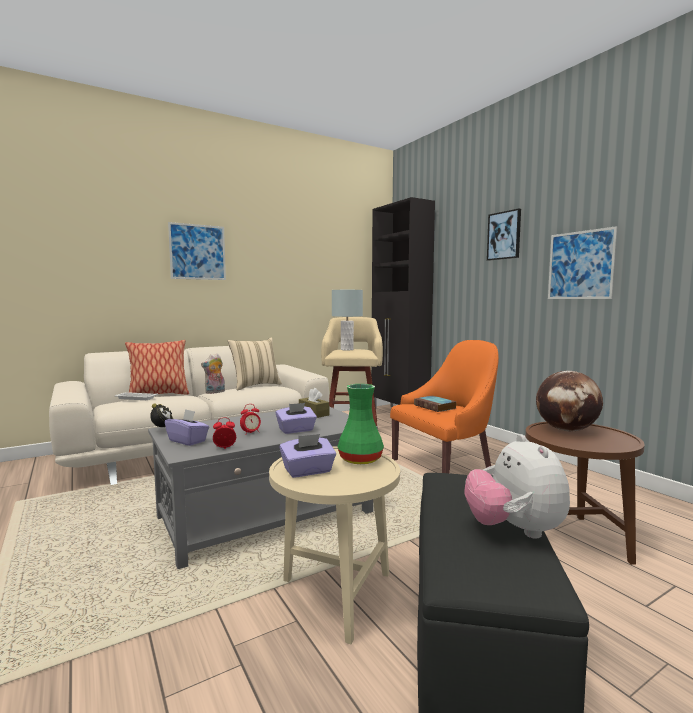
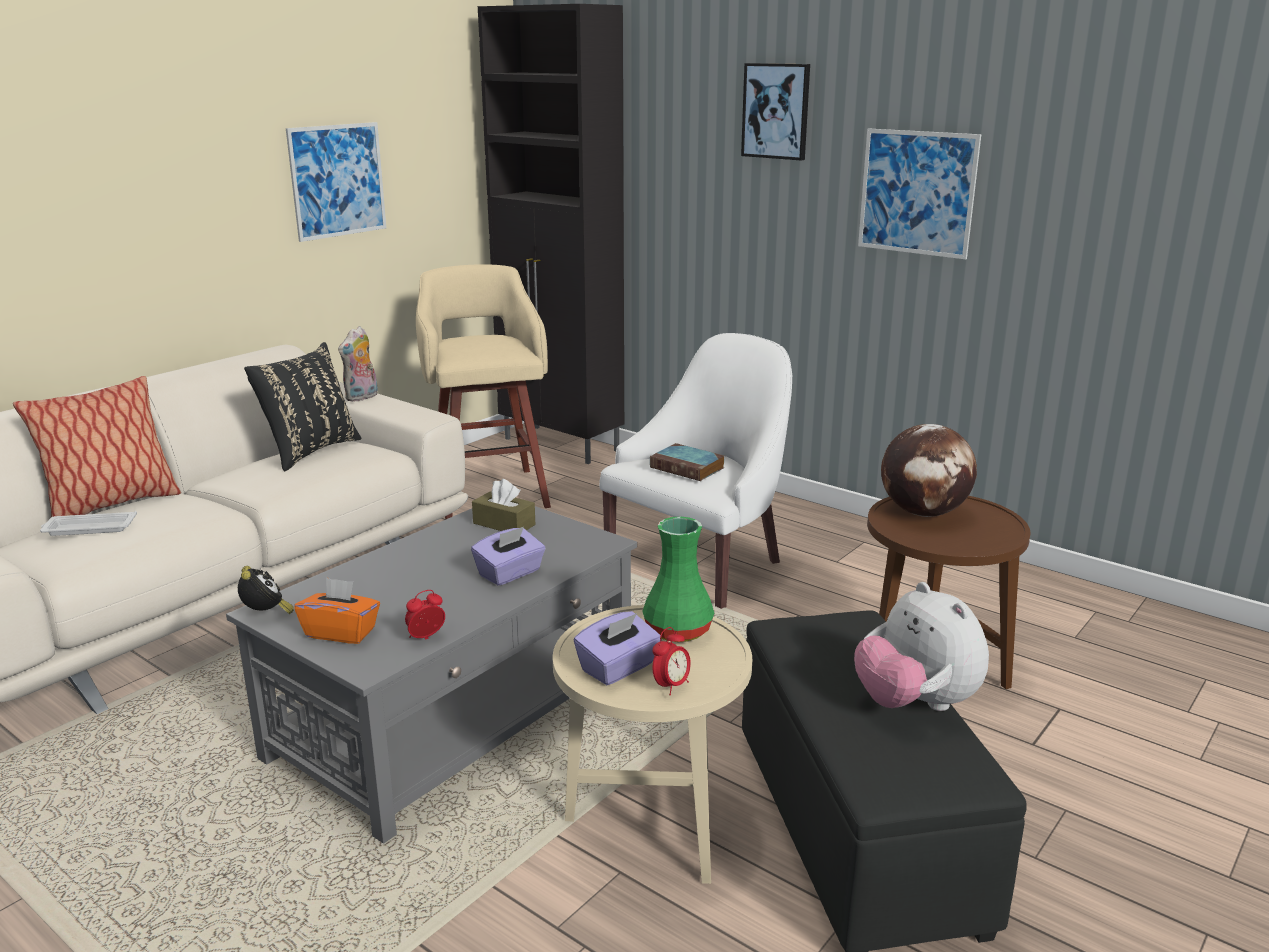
camera: 20 degrees left, 15 degrees up
(188, 441) = (341, 632): purple tissue box -> orange tissue box
(197, 252) = (115, 154): picture -> picture (337, 180)
(215, 392) = (236, 482): plush toy -> plush toy (362, 397)
(251, 433) = (436, 593): alarm clock -> alarm clock (671, 686)
(255, 386) = (309, 451): beige pillow -> black pillow
(347, 349) = (471, 344): grey table lamp -> none
(445, 467) = (701, 563): orange armchair -> white armchair

